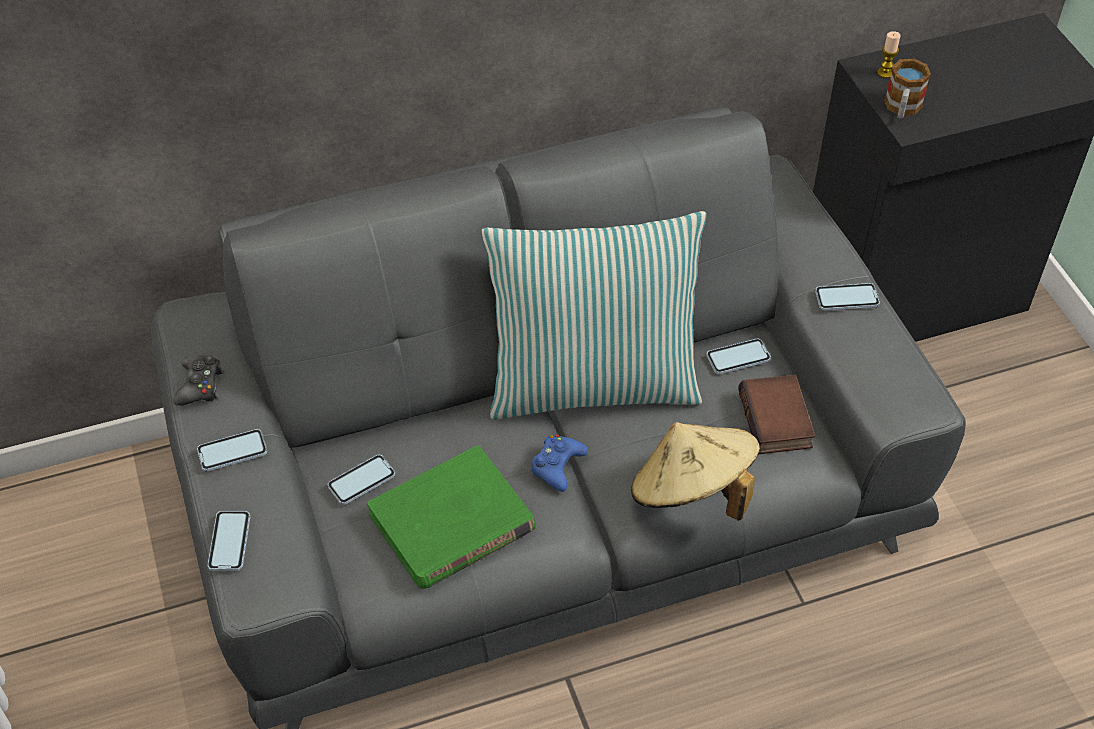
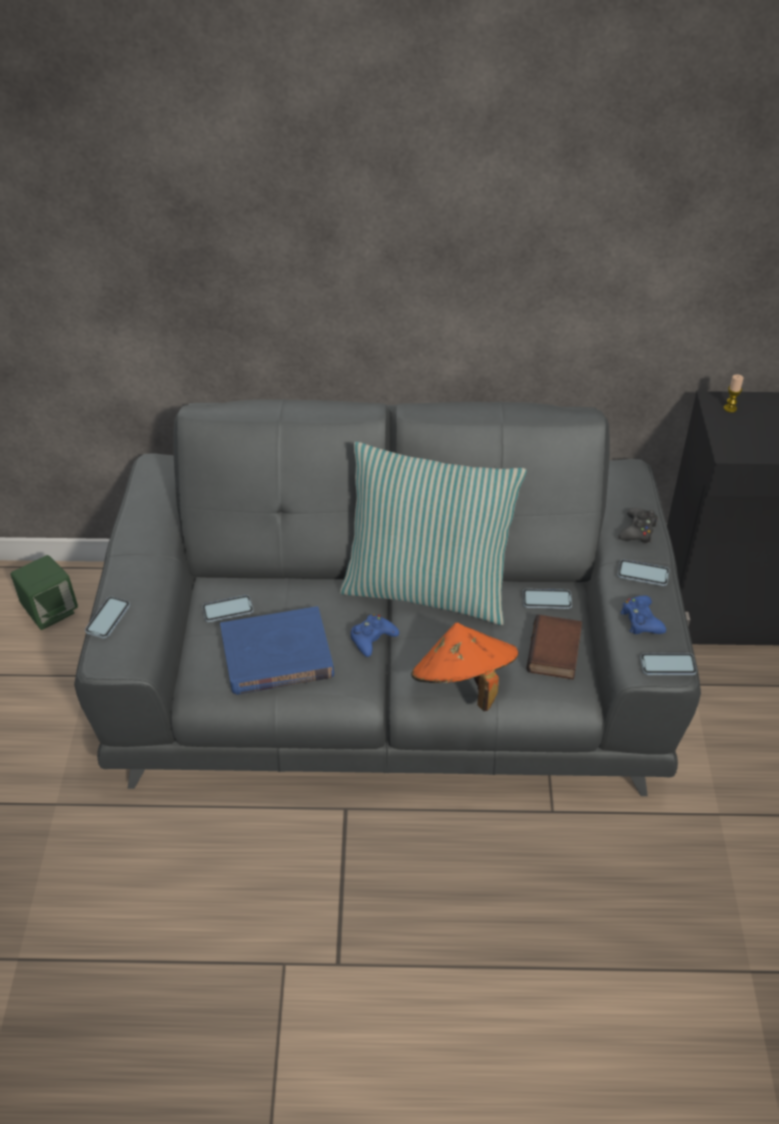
camera: 20 degrees right, 5 degrees down
(74, 537) = (50, 611): none -> green speaker
(200, 385) = (140, 512): black game controller -> black game controller (638, 531)
(232, 451) = (139, 561): phone -> phone (667, 665)
(452, 523) = (277, 656): green book -> blue book
(691, 494) = (463, 685): beige hat -> orange hat
(871, 357) = (641, 620): none -> blue game controller
(902, 109) = (729, 437): mug -> none

